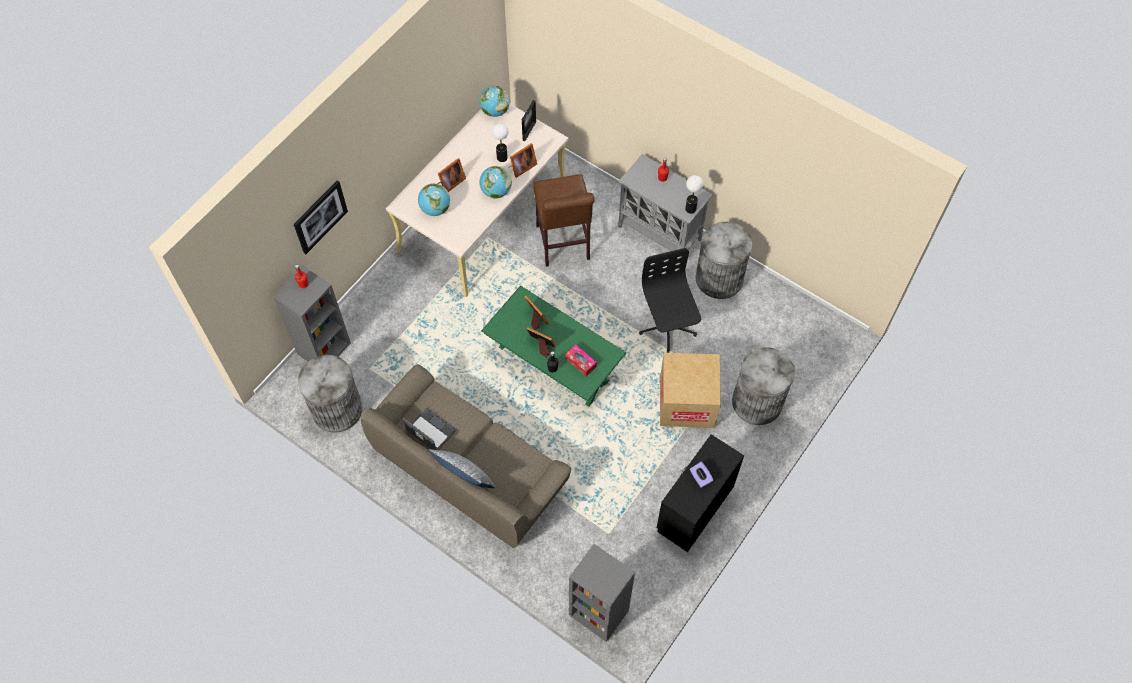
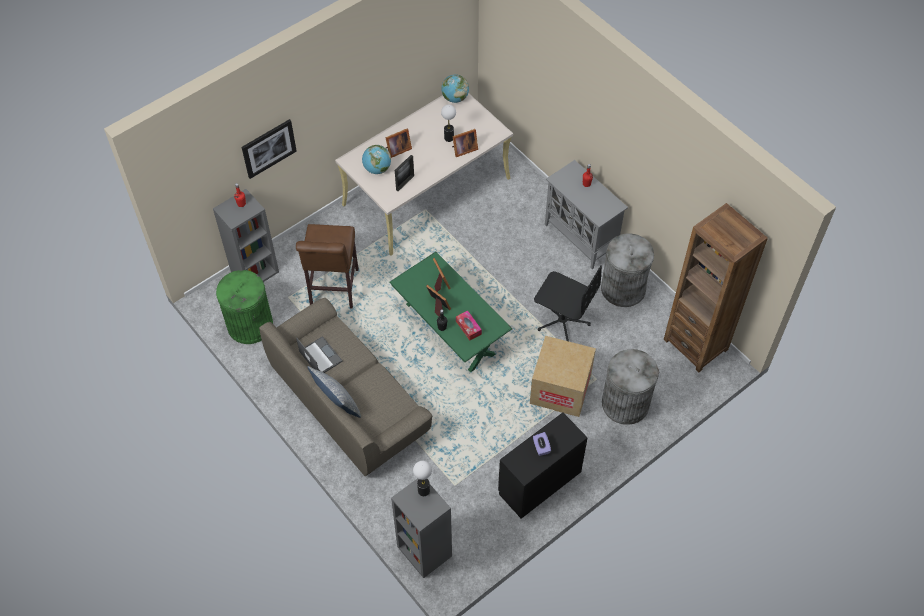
camera: 15 degrees right, 5 degrees down
(337, 409) = (250, 325): grey trash can -> green trash can
(496, 191) = (434, 165): globe -> none
(529, 131) = (480, 120): picture frame -> picture frame (405, 183)
(563, 245) = (490, 230): brown stool -> brown stool (333, 290)
(667, 327) = (562, 320): black office chair -> black office chair turned 120 degrees clockwise
(690, 209) = (604, 215): table lamp -> table lamp (424, 490)
(809, 322) = (695, 344): none -> brown bookcase

